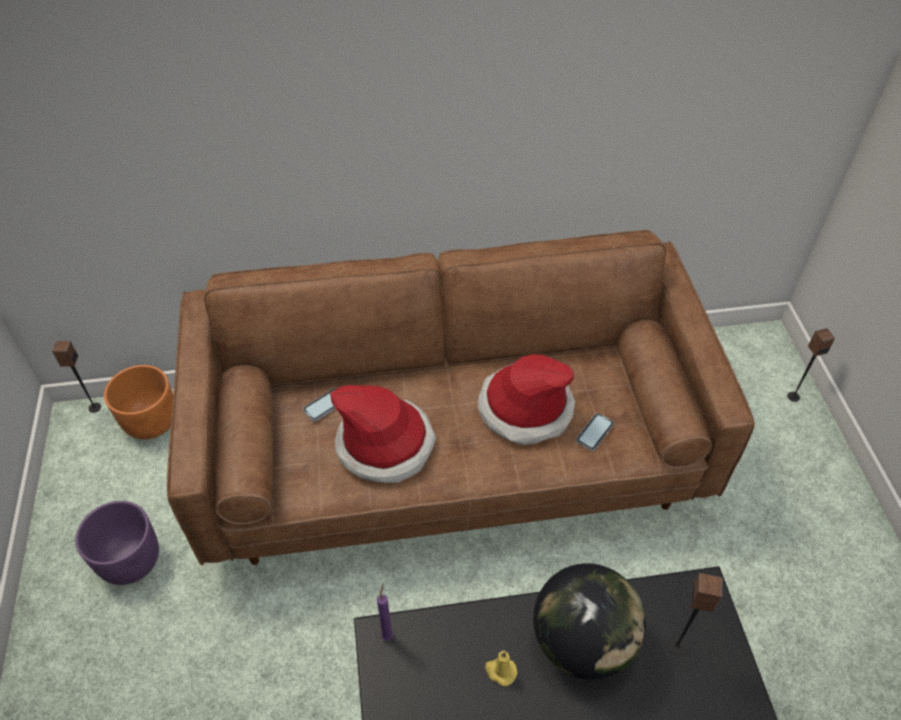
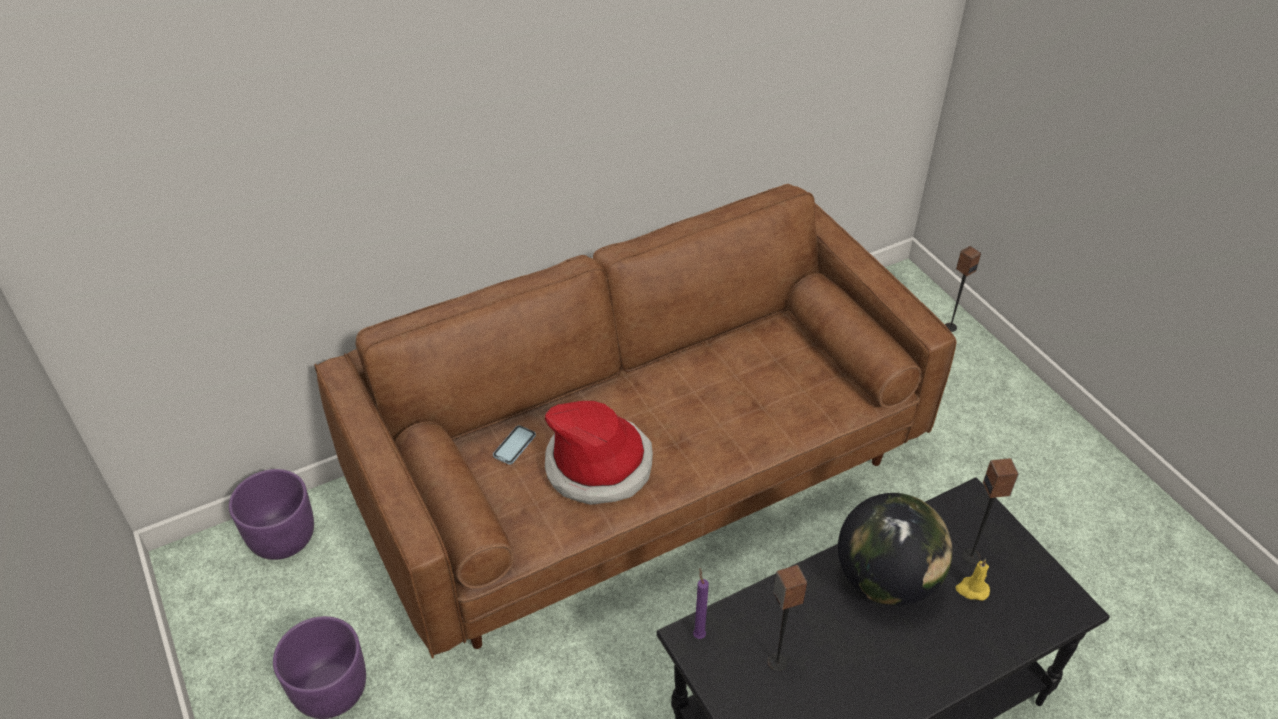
camera: 20 degrees left, 5 degrees down
(94, 407) = (204, 542): speaker -> speaker (776, 662)
(151, 420) = (283, 536): orange planter -> purple planter
(500, 671) = (823, 630): yellow candle -> yellow candle (972, 589)
(525, 408) = (724, 392): hat -> none
(594, 432) = (802, 396): phone -> none

